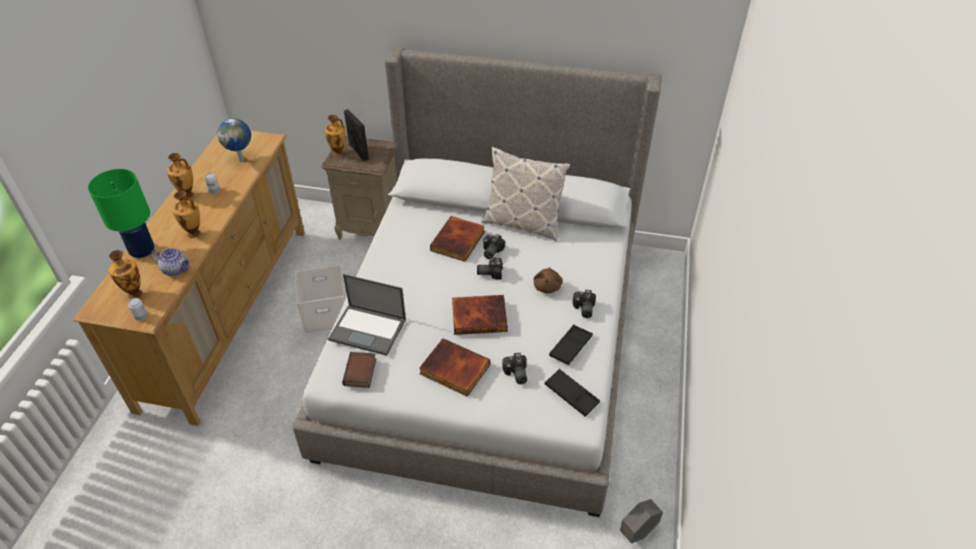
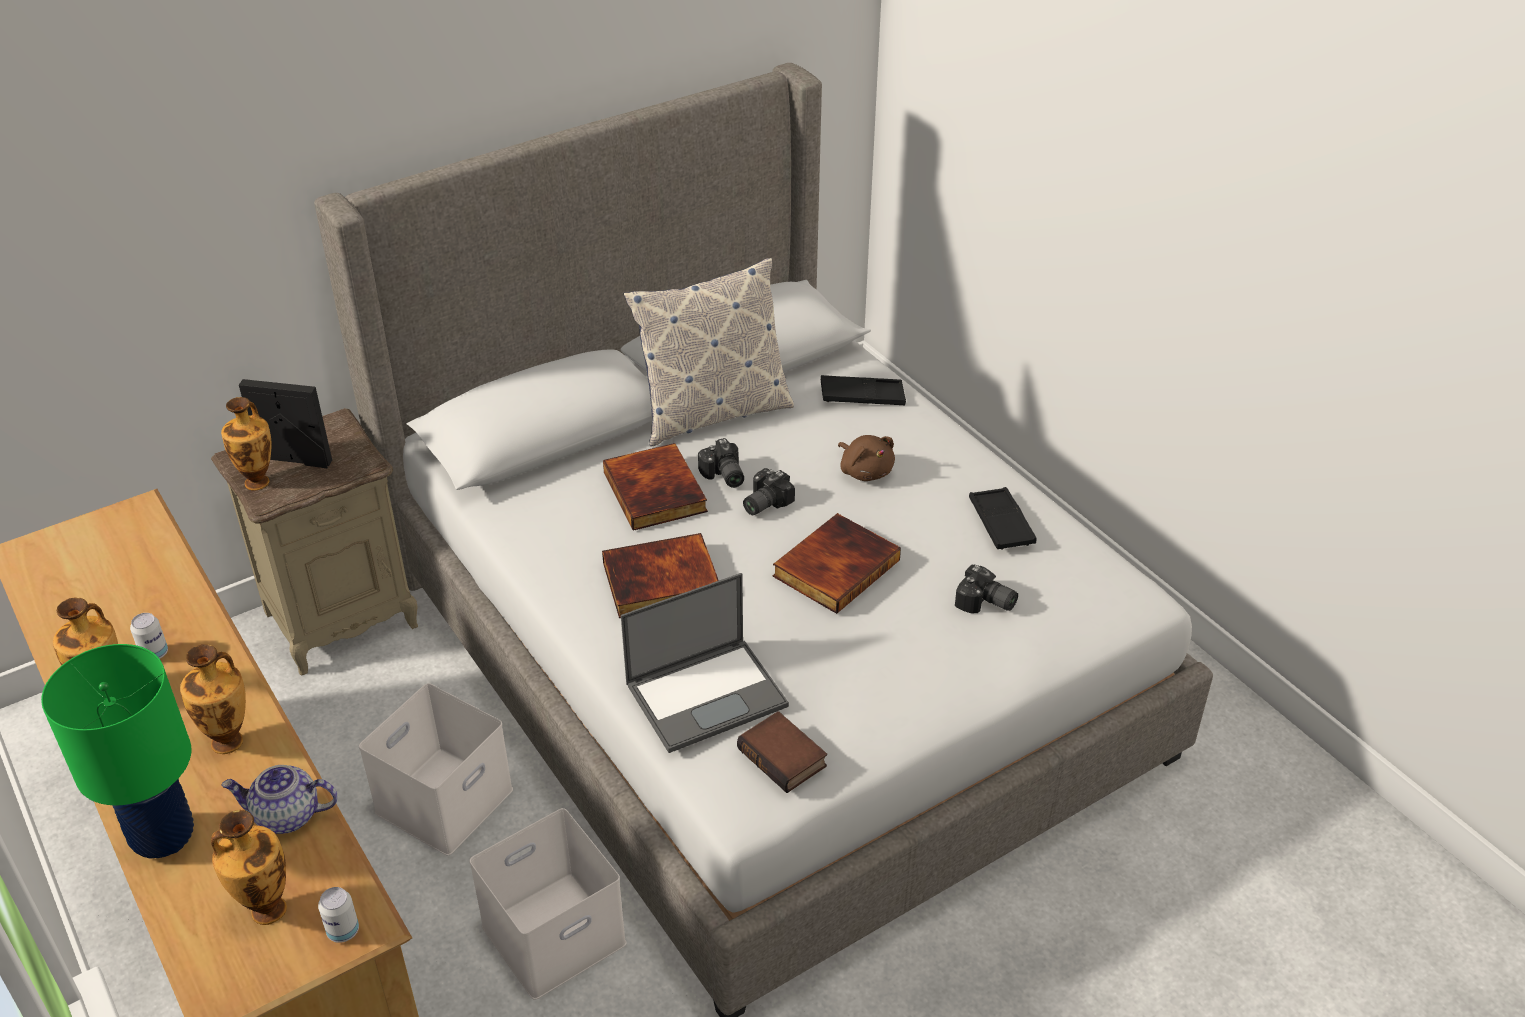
camera: 45 degrees left, 5 degrees down
(176, 269) = (286, 816): teapot -> teapot turned 150 degrees counterclockwise
(242, 159) = (128, 574): globe -> none
(302, 385) = (554, 931): none -> white storage box
(453, 370) = (902, 657): book -> book (661, 582)
(571, 395) = (1083, 578): black tray -> black tray (862, 396)
(583, 309) = (949, 469): camera -> none
(637, 532) = (1238, 738): grey planter -> none

